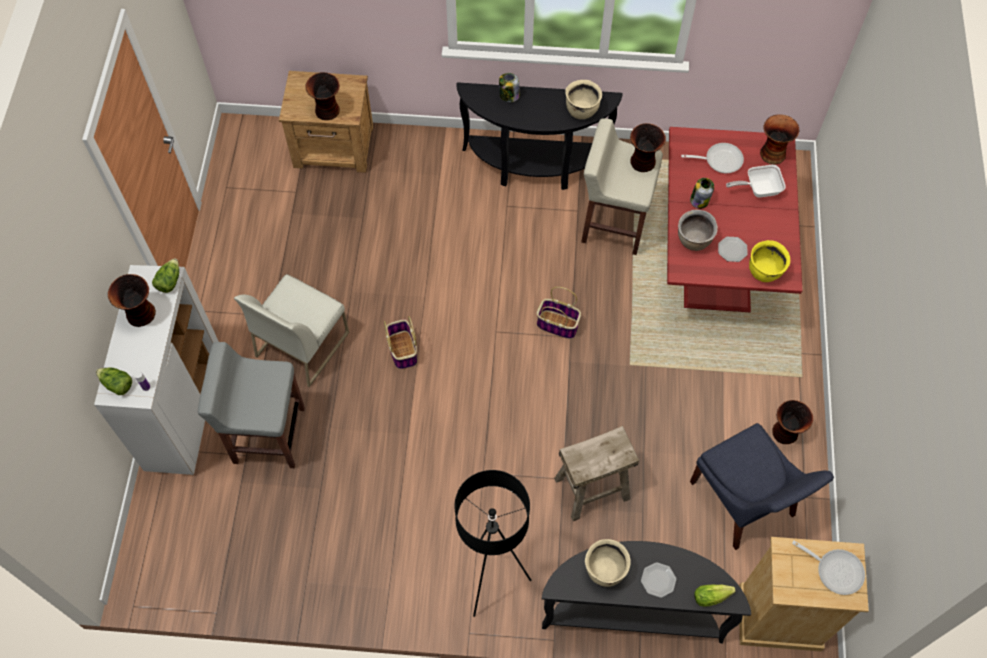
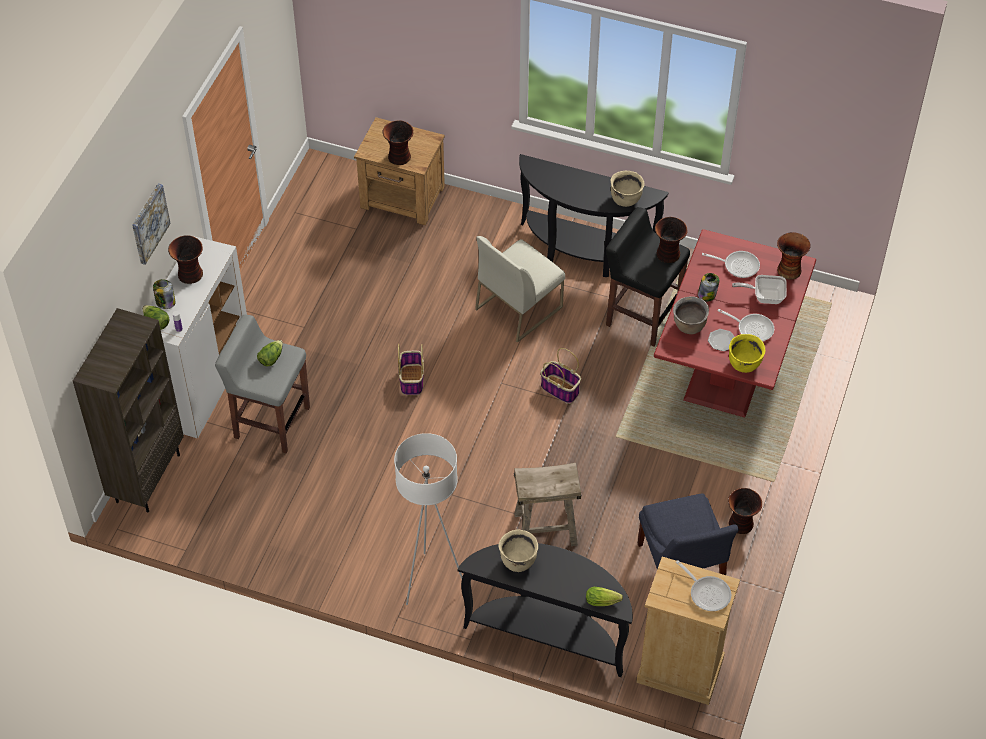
camera: 15 degrees right, 10 degrees down
(77, 278) = (149, 223): none -> picture
(150, 534) = (147, 477): none -> brown bookcase
(169, 281) = (220, 254): lettuce -> lettuce (271, 358)
(302, 343) = (323, 355): white chair -> white chair (519, 307)
(492, 582) = (431, 582): black floor lamp -> white floor lamp
(508, 95) = (563, 174): jar -> jar (165, 302)
(614, 224) = (642, 316): beige stool -> black stool
(658, 580) = (560, 579): plate -> none
(758, 228) = (752, 328): none -> frying pan

